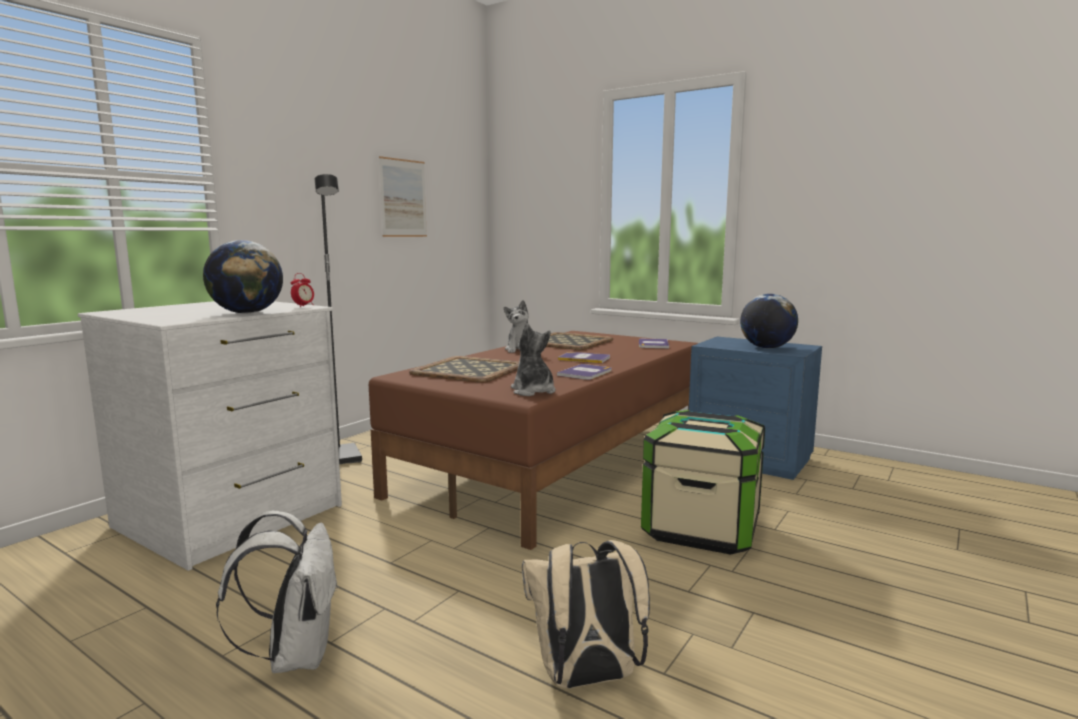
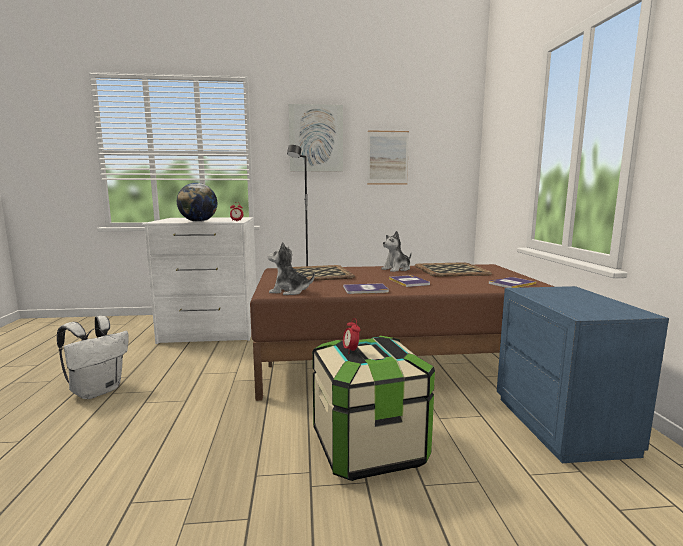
camera: 50 degrees right, 0 degrees up
(314, 162) = (316, 138): none -> picture
(533, 391) = (289, 291): plush toy -> plush toy turned 105 degrees counterclockwise
(586, 679) = (109, 474): beige backpack -> none
(702, 427) = (351, 350): none -> alarm clock
(766, 348) = (575, 304): globe -> none

